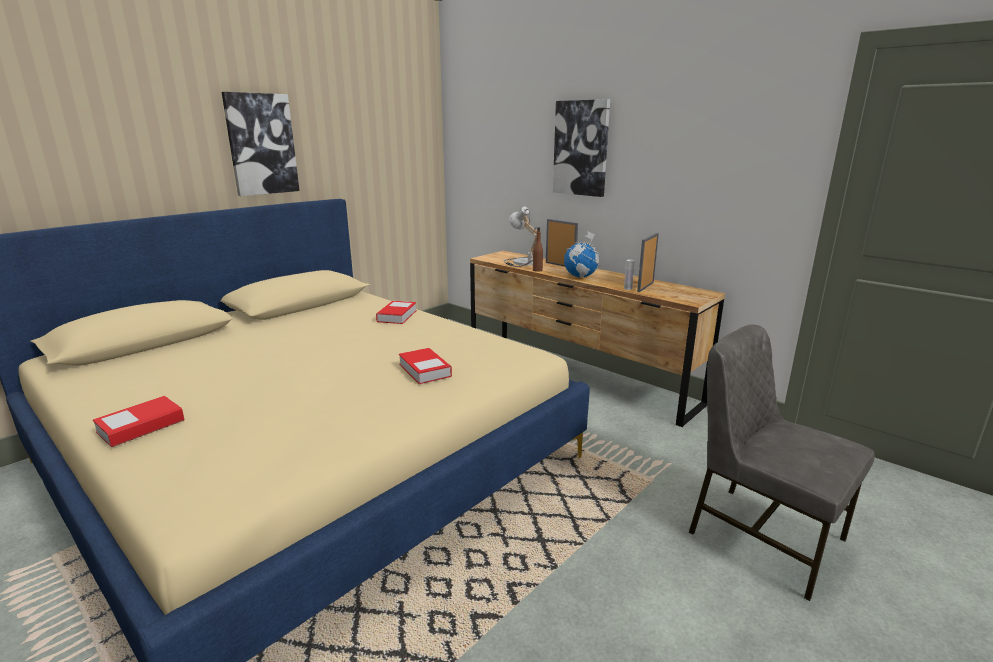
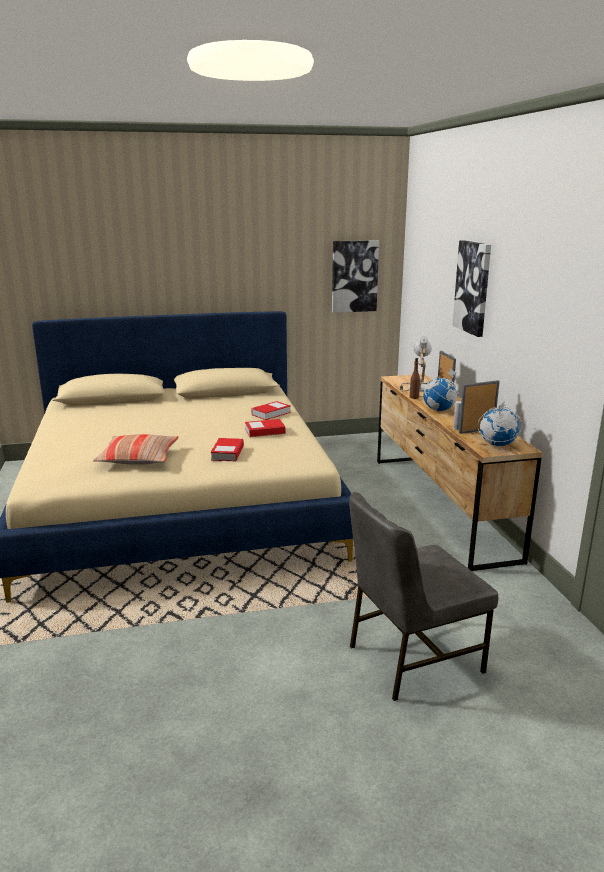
camera: 35 degrees right, 0 degrees up
(141, 426) = (58, 444): book -> book (265, 431)
(261, 144) = (225, 266): picture -> picture (354, 276)
(314, 409) = (138, 458): none -> pillow
(685, 295) = (497, 445): none -> globe
(762, 535) = (412, 658): grey chair -> grey chair turned 105 degrees counterclockwise

